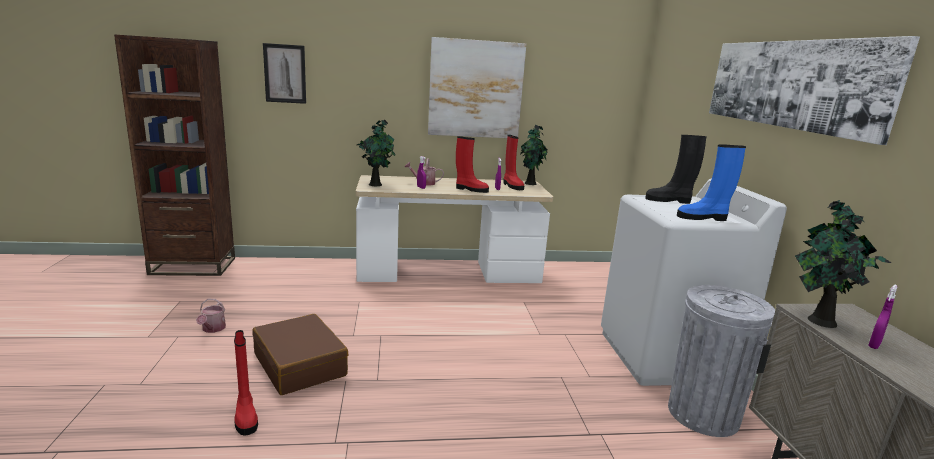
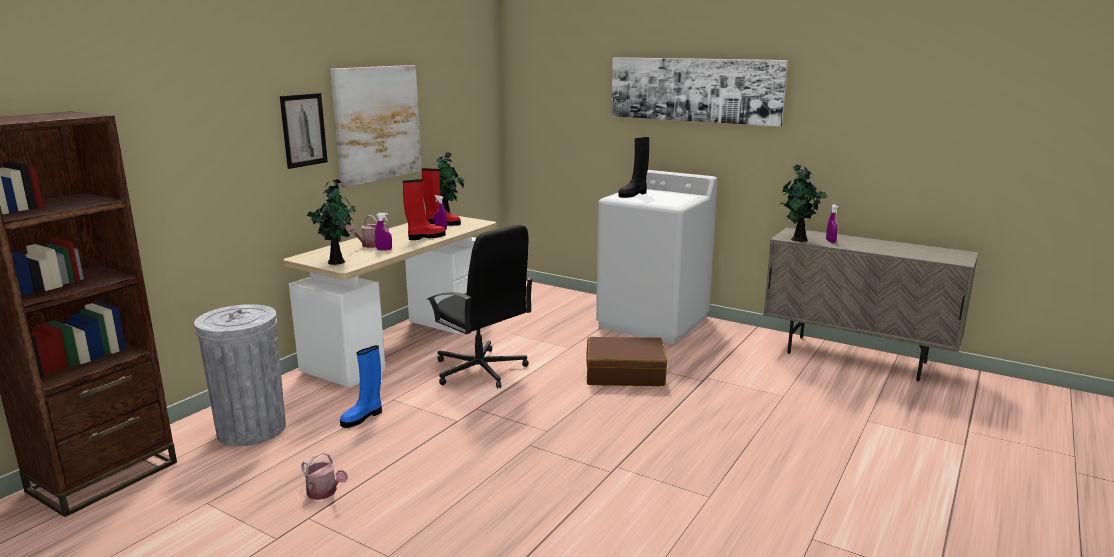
camera: 50 degrees left, 0 degrees up
(246, 416) = (526, 504): red boot -> none
(285, 73) = (170, 143): picture -> picture (303, 130)
(300, 365) = (474, 459): brown suitcase -> brown suitcase (625, 373)
(443, 313) = (480, 370): none -> black office chair
(703, 218) = (680, 200): blue boot -> blue boot (363, 417)
(703, 414) = (721, 341): grey trash can -> grey trash can (251, 429)

